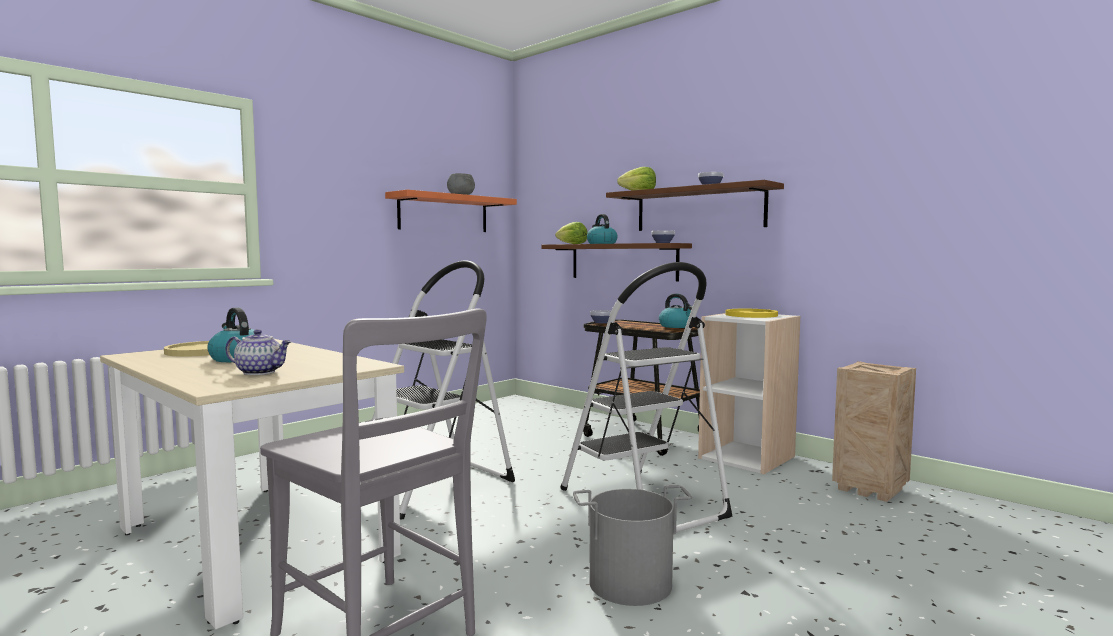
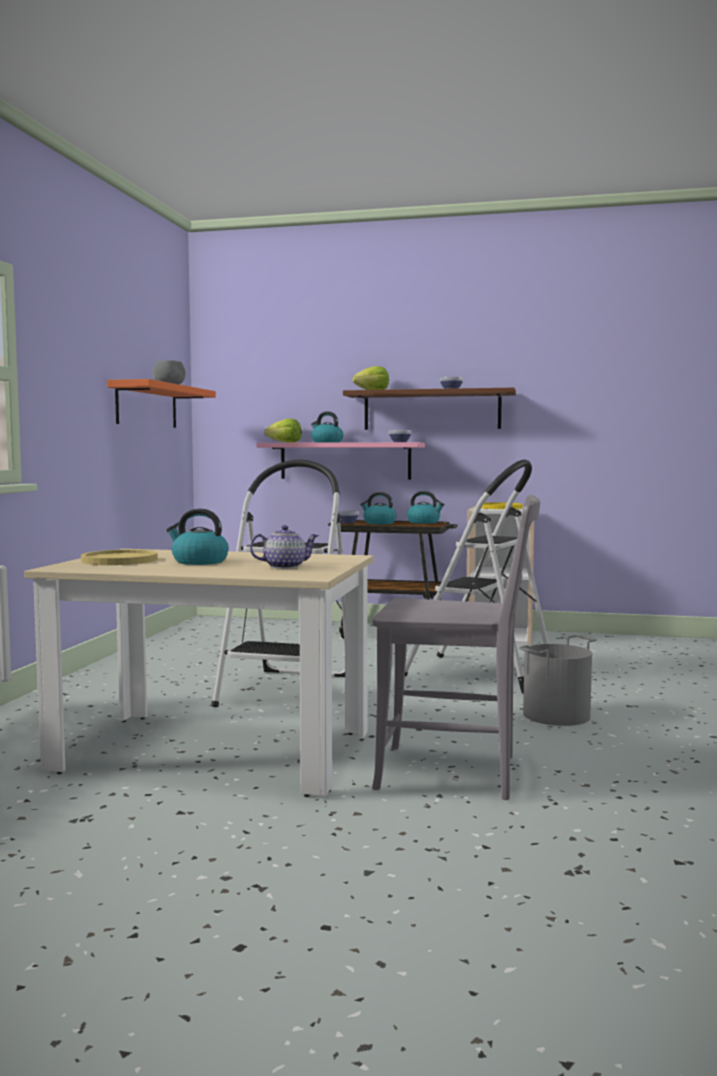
camera: 30 degrees left, 0 degrees up
(623, 261) = (345, 461): brown shelf -> pink shelf
(634, 324) = (379, 523): none -> kettle
(872, 489) = (612, 643): crate -> none

